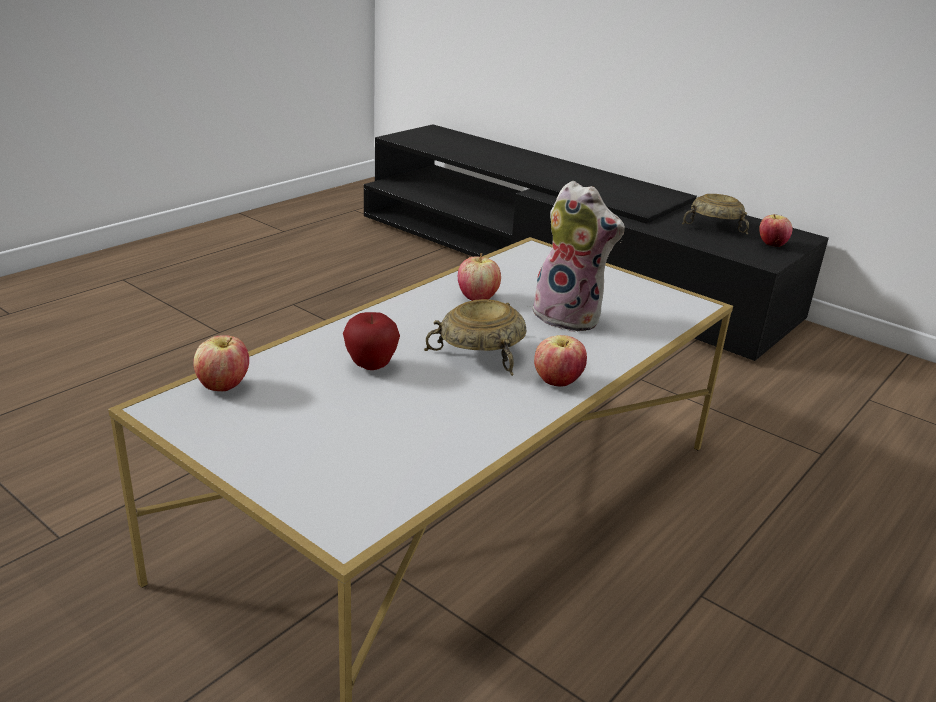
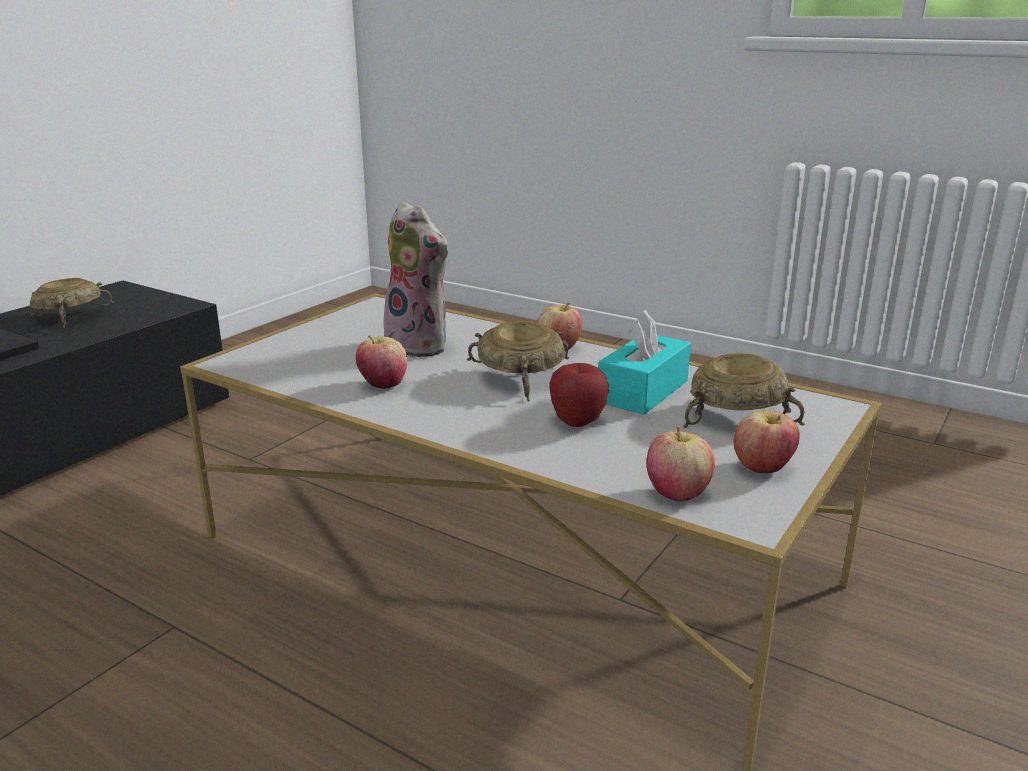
camera: 95 degrees left, 5 degrees down
(353, 453) = (738, 414): none -> beige bowl
(430, 410) = (643, 391): none -> turquoise tissue box
(570, 317) = (421, 345): plush toy -> plush toy turned 105 degrees clockwise
(771, 245) = (137, 300): apple -> apple (762, 468)

